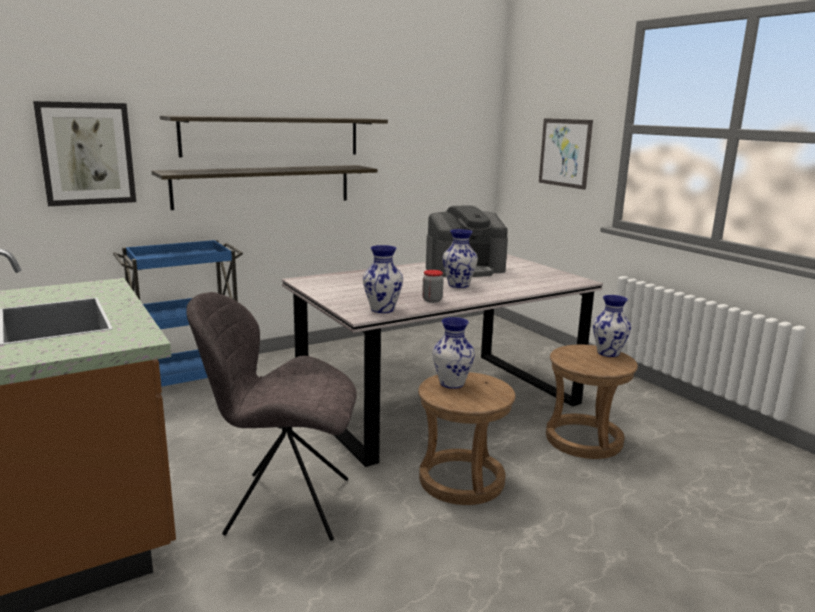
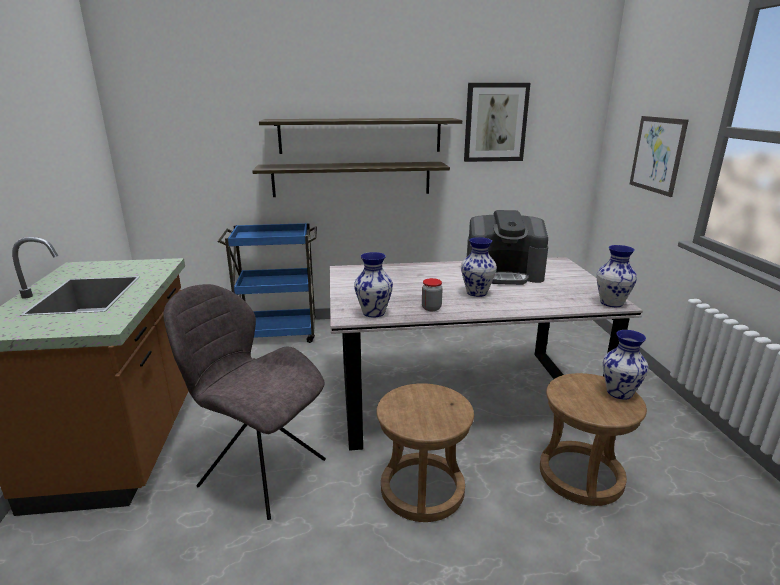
camera: 25 degrees right, 5 degrees up
(87, 154) = (208, 151): picture -> picture (495, 122)
(451, 383) = (416, 398): vase -> vase (610, 303)

